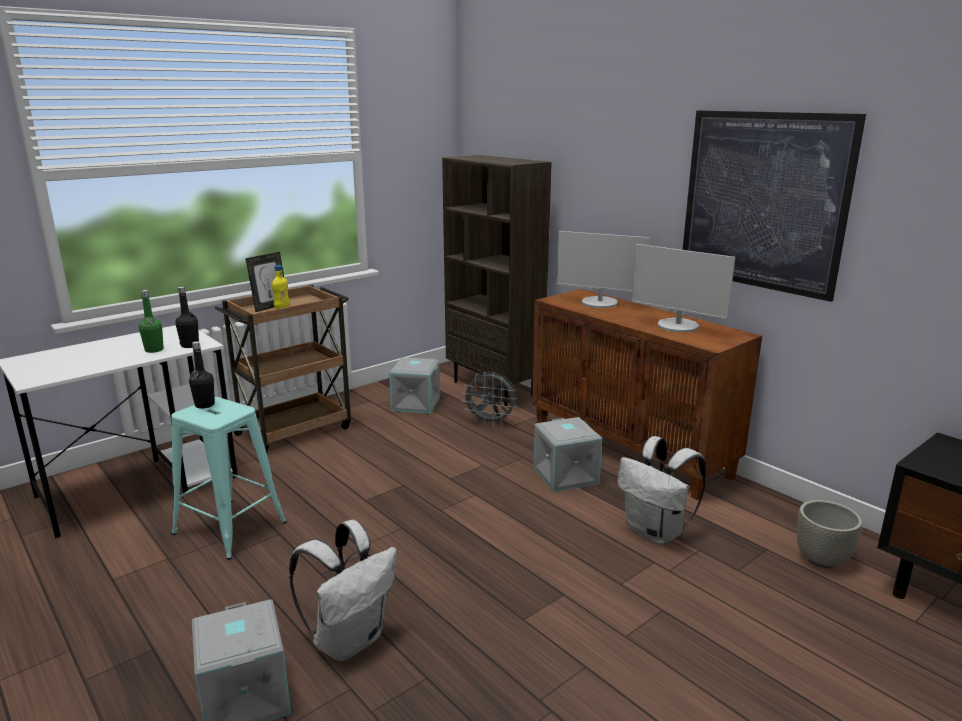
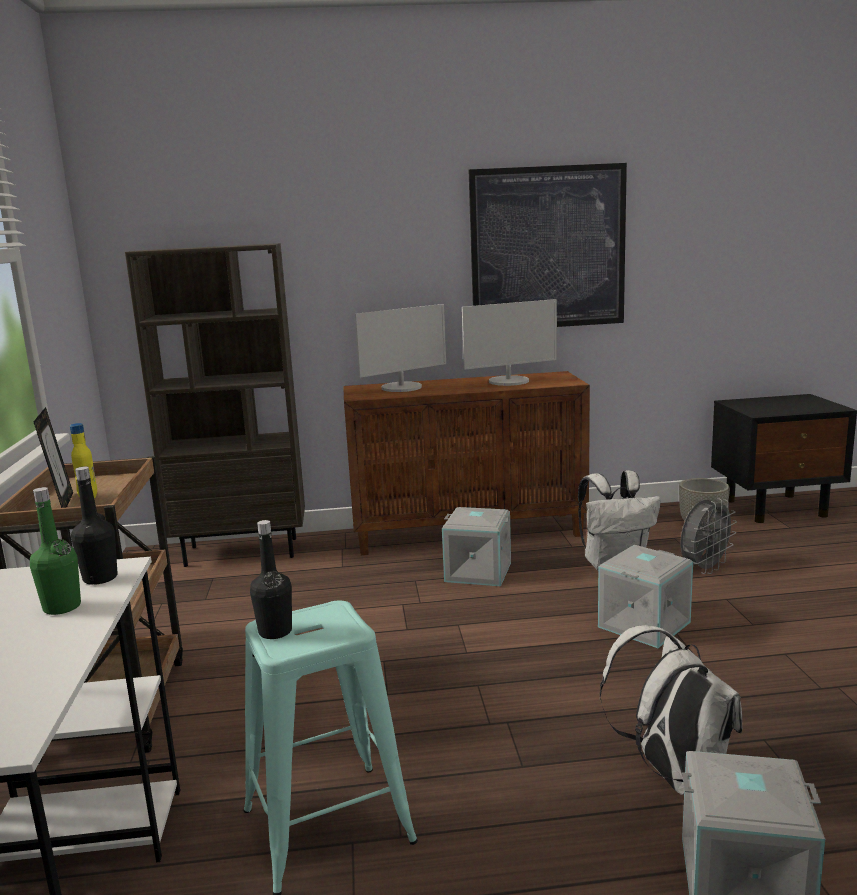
camera: 55 degrees left, 5 degrees down
(416, 403) = (196, 602): grey storage box -> grey storage box (643, 624)
(491, 422) = (316, 574): grey fan -> grey fan (704, 569)

